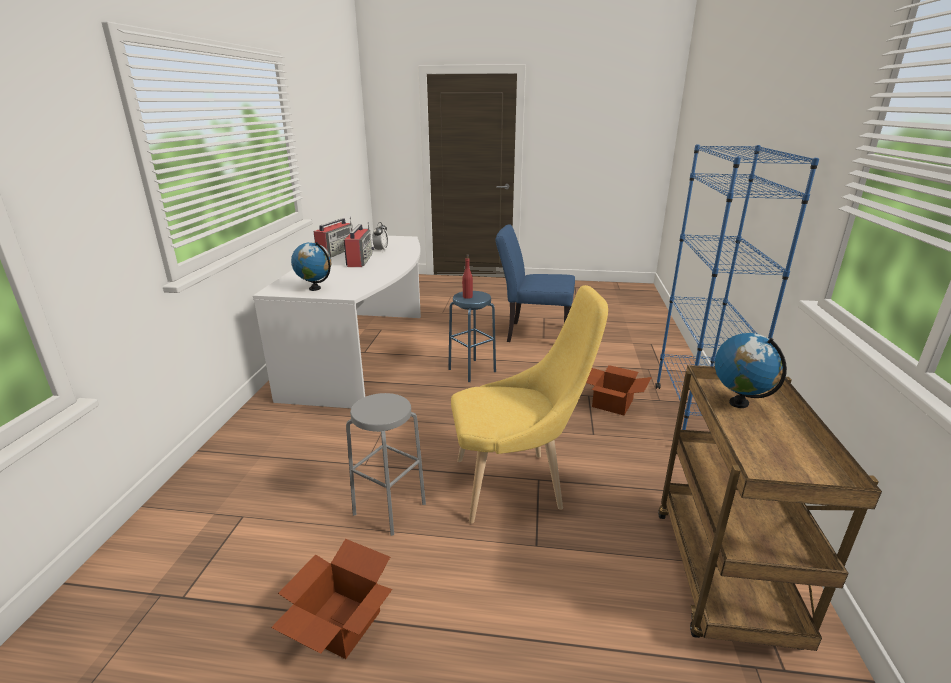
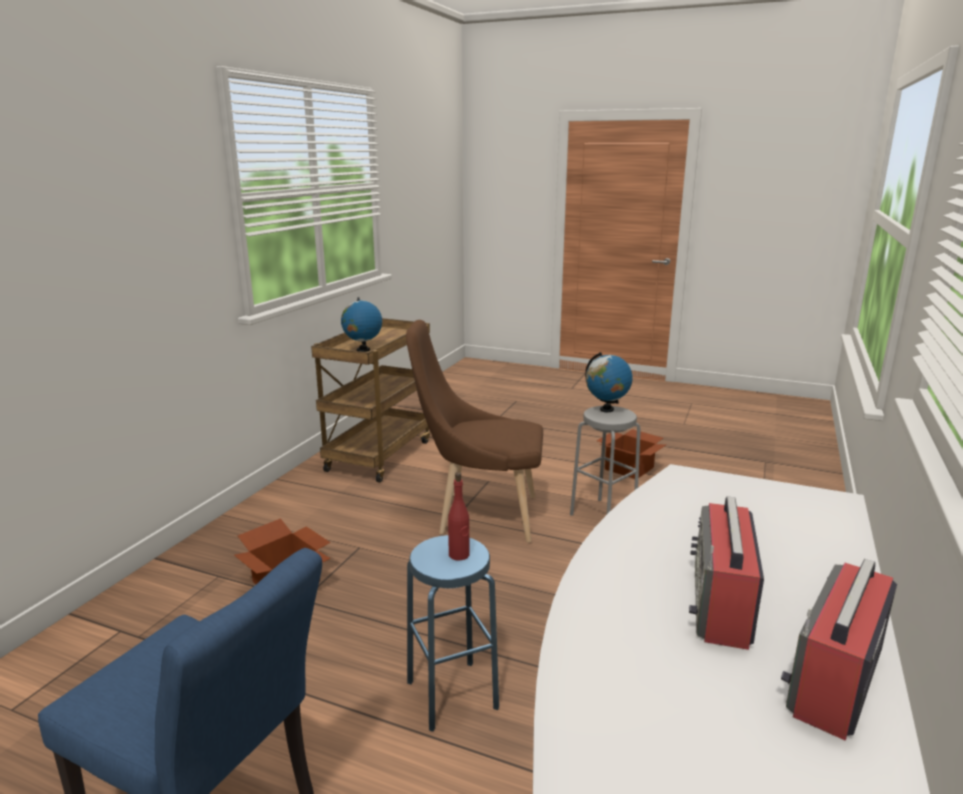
camera: 165 degrees left, 5 degrees down
(315, 288) = (758, 497): globe -> globe (606, 409)
(381, 250) = (675, 670): alarm clock -> none
(516, 484) = (480, 516): yellow chair -> brown chair
(694, 417) = (217, 547): blue bookcase -> none

